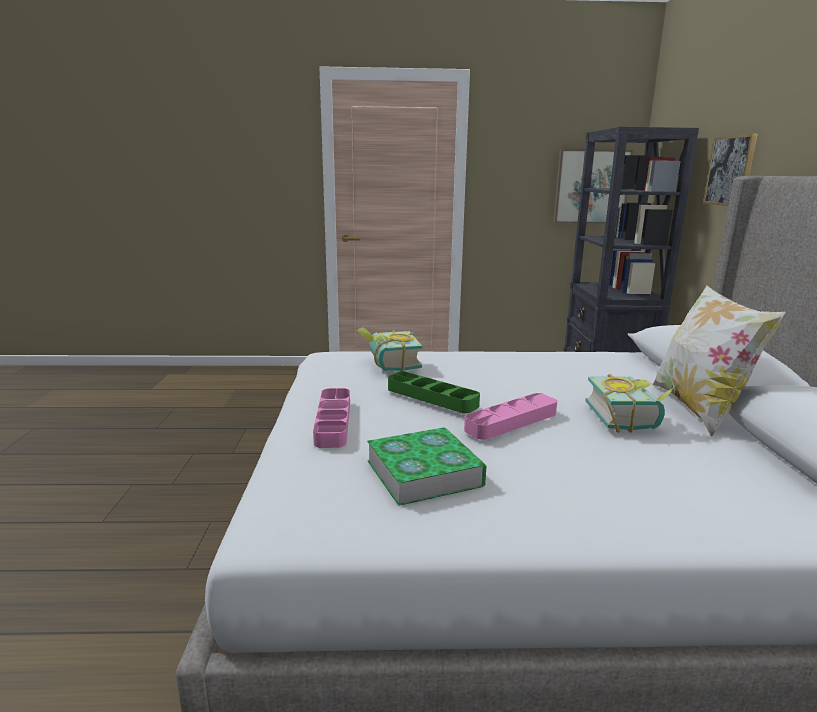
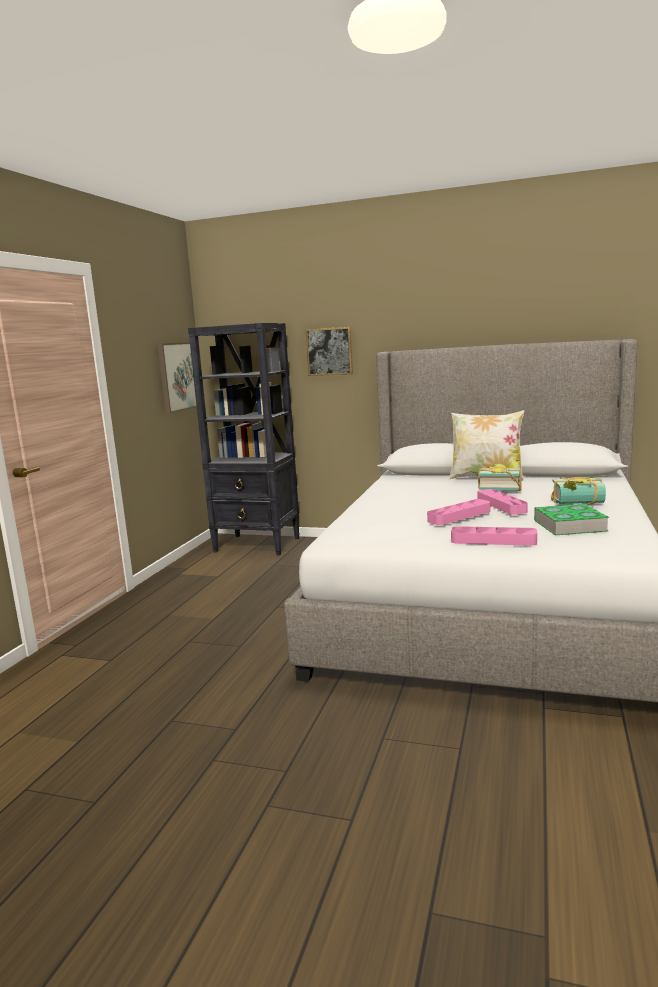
camera: 70 degrees left, 5 degrees down
(388, 364) = (384, 522): book -> book (579, 504)
(432, 397) = (459, 516): green tray -> pink tray

